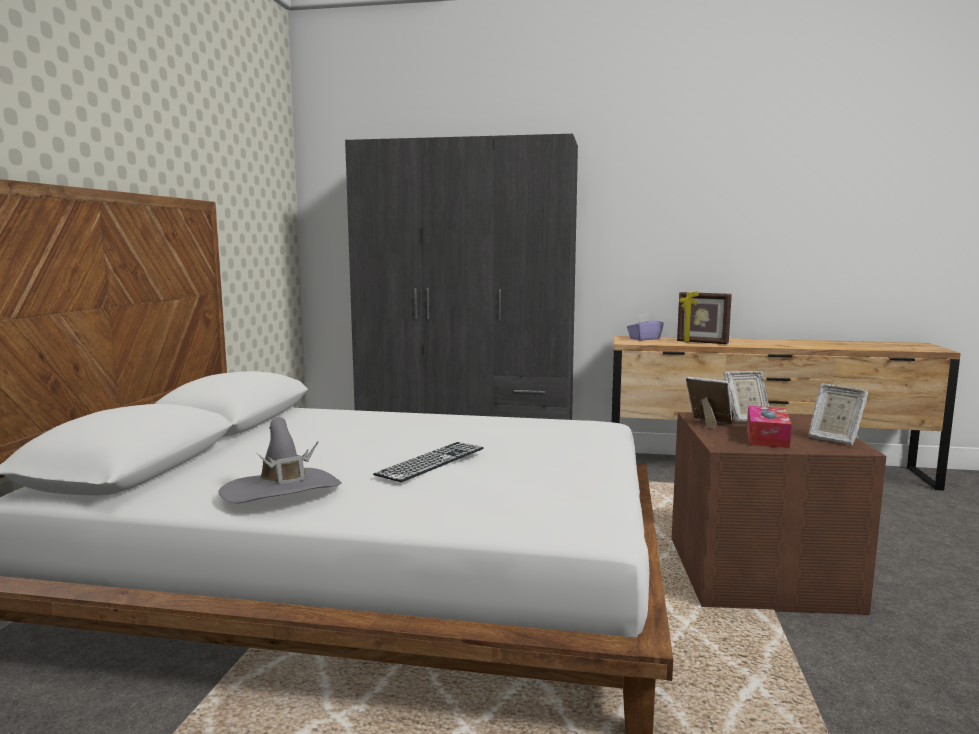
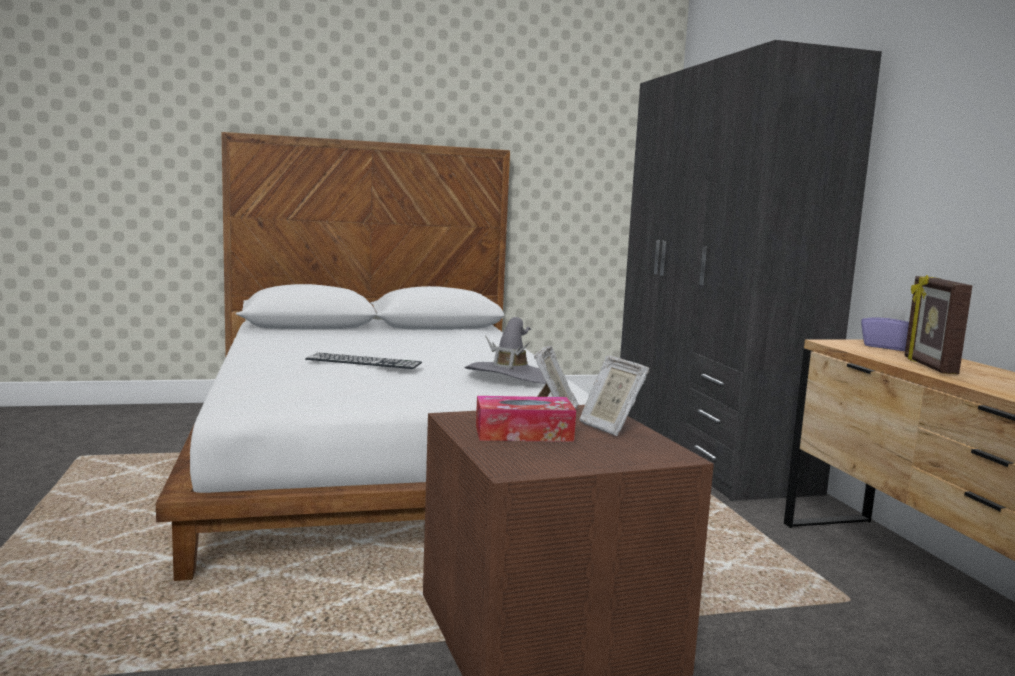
camera: 65 degrees right, 0 degrees up
(282, 491) = (277, 345): grey hat -> grey hat (510, 377)
(833, 439) = (554, 462): picture frame -> none

